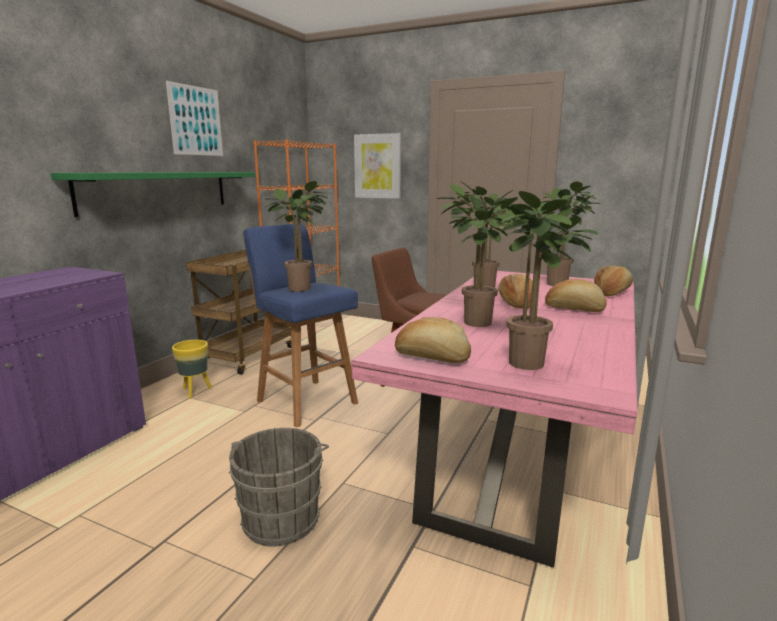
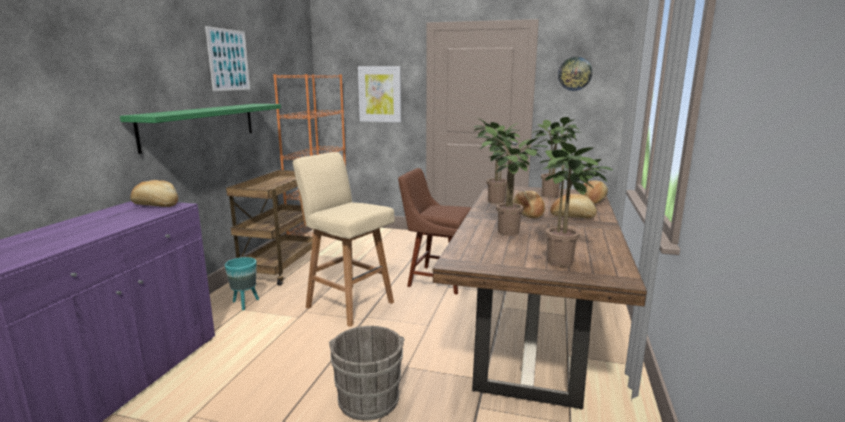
camera: 10 degrees left, 0 degrees up
(195, 391) = (245, 304): yellow planter -> turquoise planter
(303, 288) = (350, 209): potted plant -> none
(306, 401) = (348, 304): blue stool -> beige stool
(432, 358) = (491, 262): bread -> bread (156, 205)
(518, 449) = (533, 328): pink dining table -> brown dining table
(609, 137) = (574, 74): none -> wall clock

